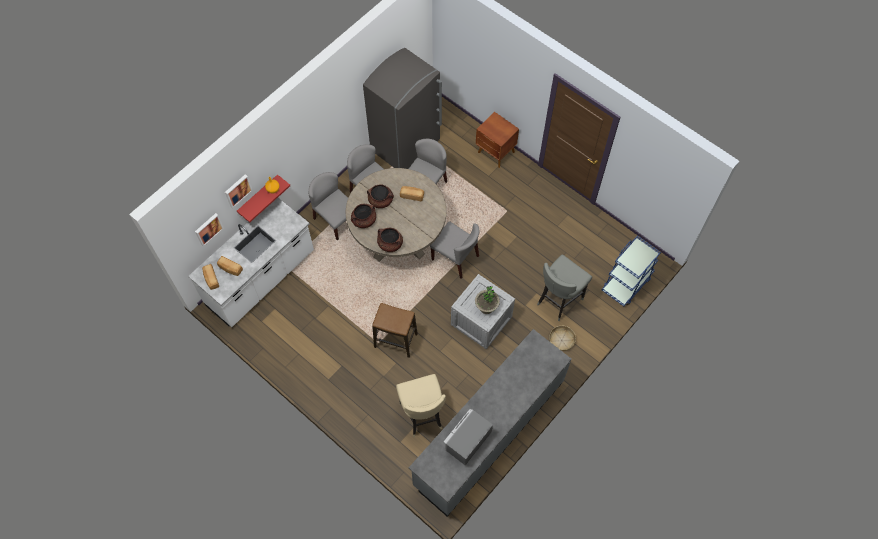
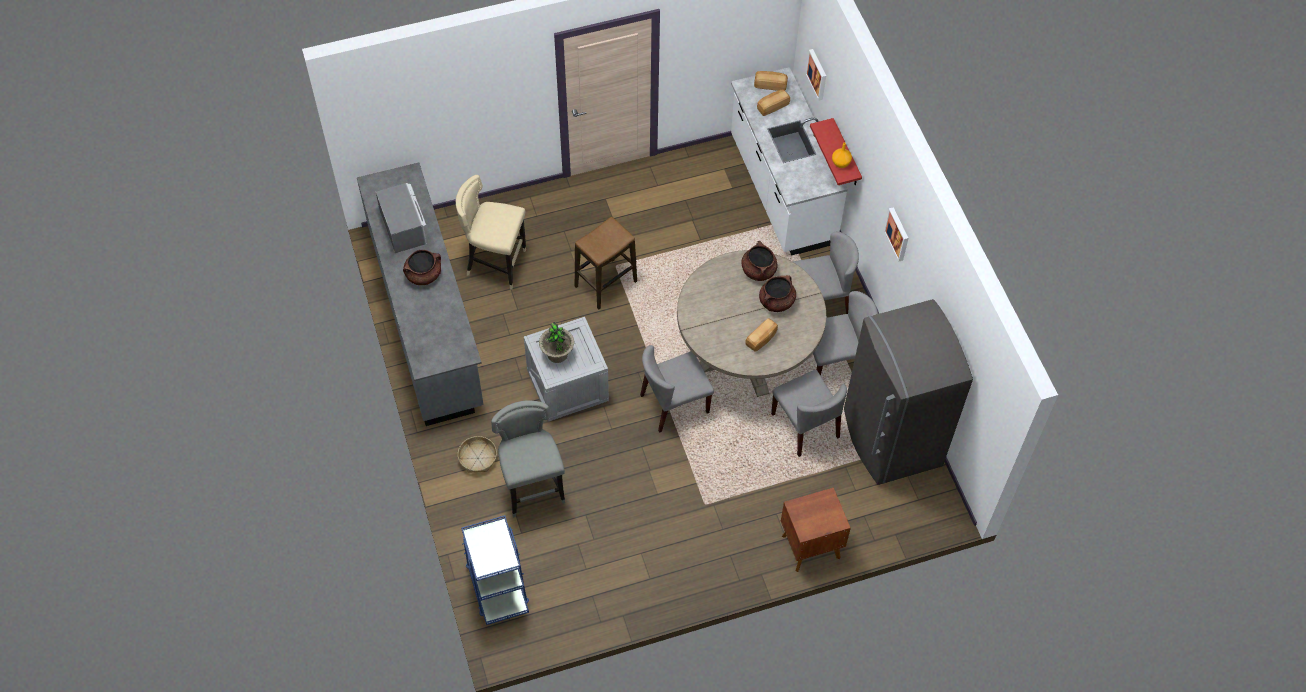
camera: 120 degrees right, 5 degrees down
(237, 190) = (842, 102): picture -> picture (898, 233)
(390, 244) = (705, 281): brown cooking pot -> brown cooking pot (424, 275)

